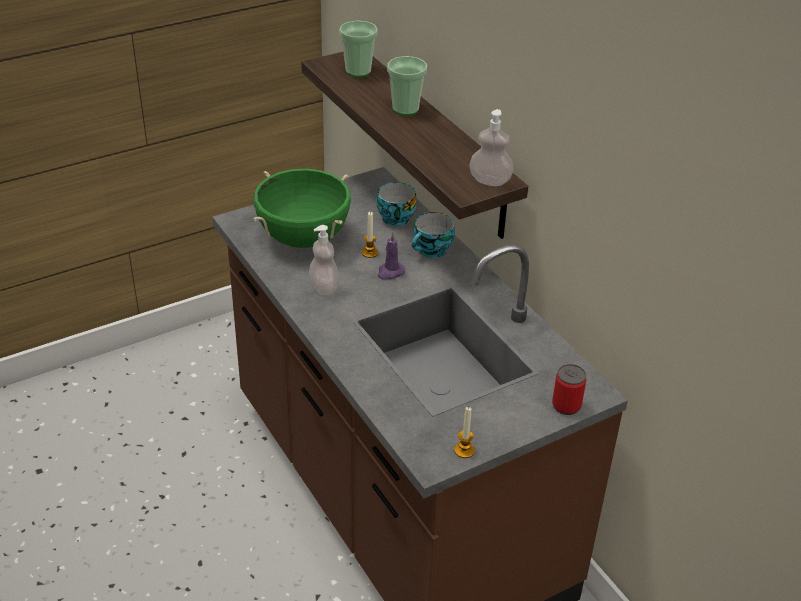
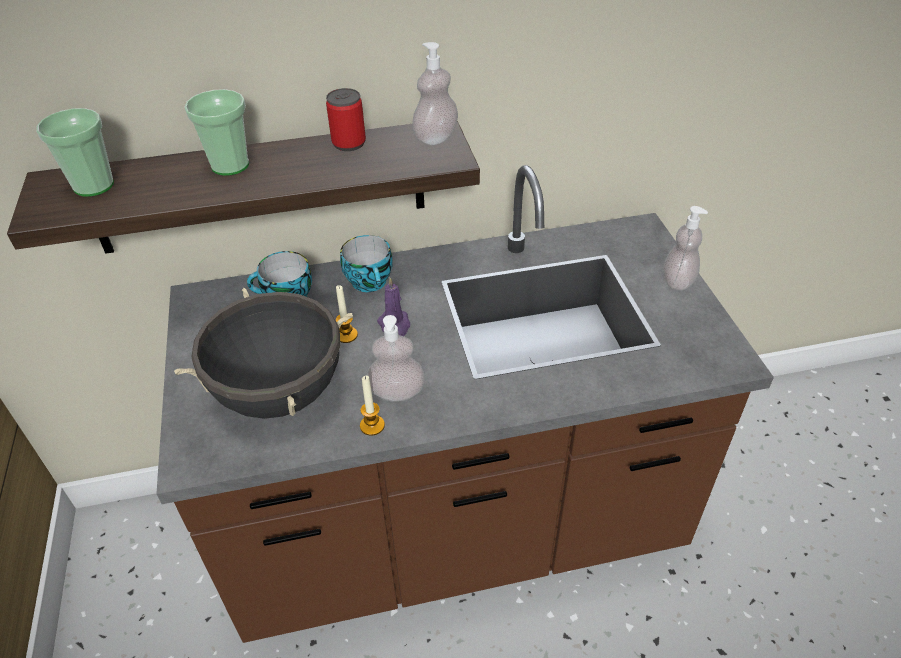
camera: 70 degrees left, 5 degrees up
(303, 239) = (280, 394): green cooking pot -> black cooking pot
(464, 450) = (717, 333): candle -> candle (372, 425)
(525, 421) = (678, 281): none -> soap dispenser
(566, 405) = (658, 249): can -> can (349, 143)

